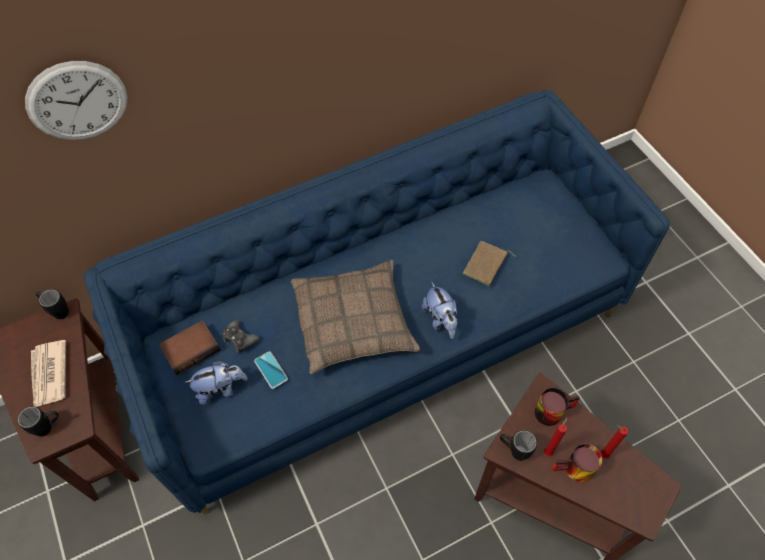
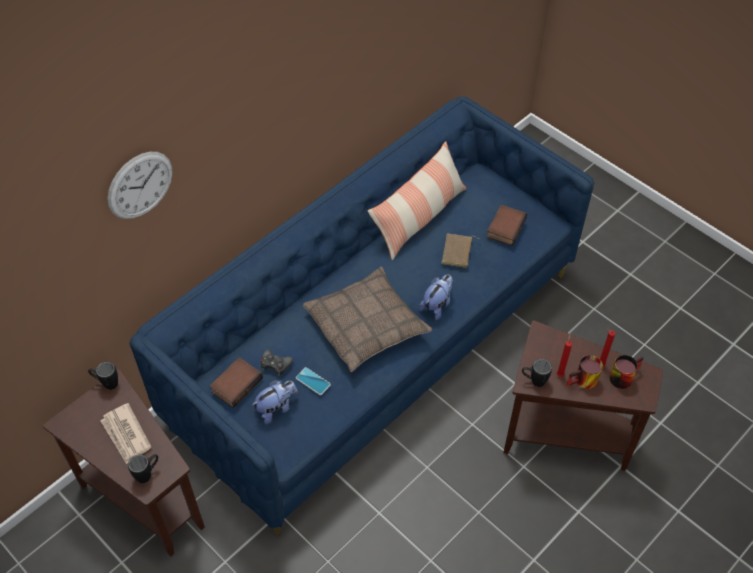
camera: 20 degrees left, 5 degrees down
(441, 320) = (437, 305): plush toy -> plush toy turned 105 degrees counterclockwise
(458, 214) = (419, 217): none -> pillow
(550, 250) = (505, 227): none -> book
(551, 409) = (551, 344): mug -> mug (622, 375)

